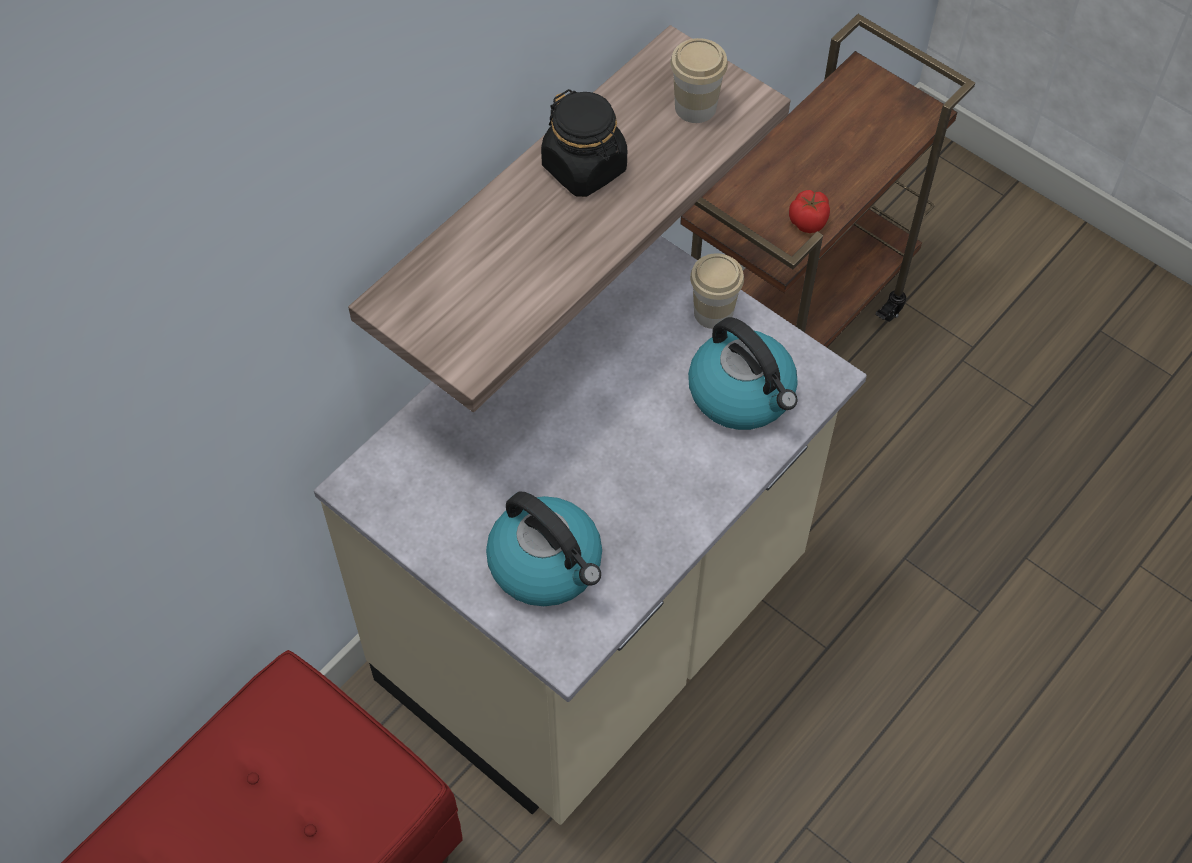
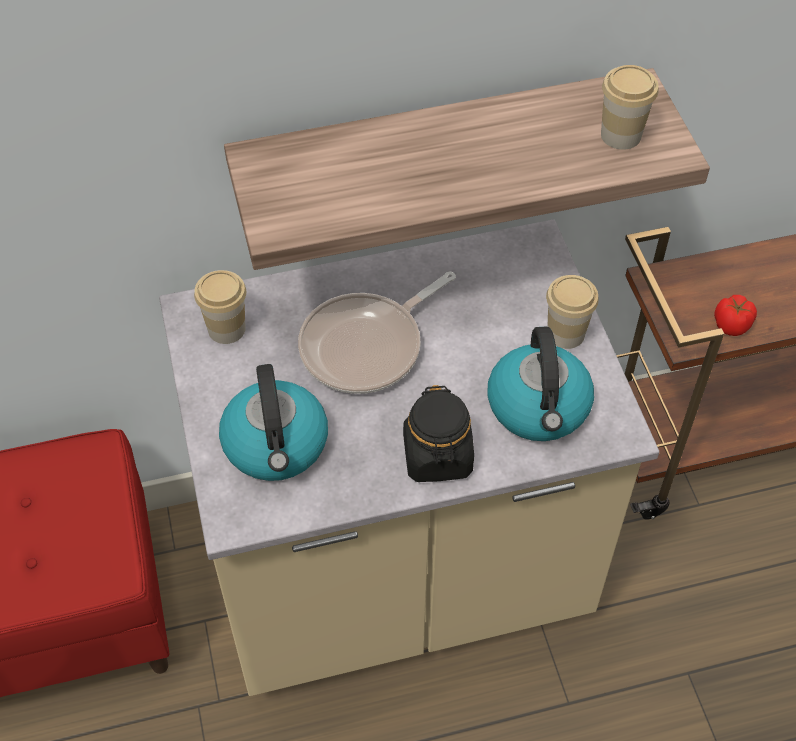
camera: 35 degrees right, 5 degrees down
(408, 484) = (226, 329): none -> cup
(551, 425) = (367, 346): none -> frying pan
(585, 168) = (489, 136): black jar -> black jar (437, 456)

